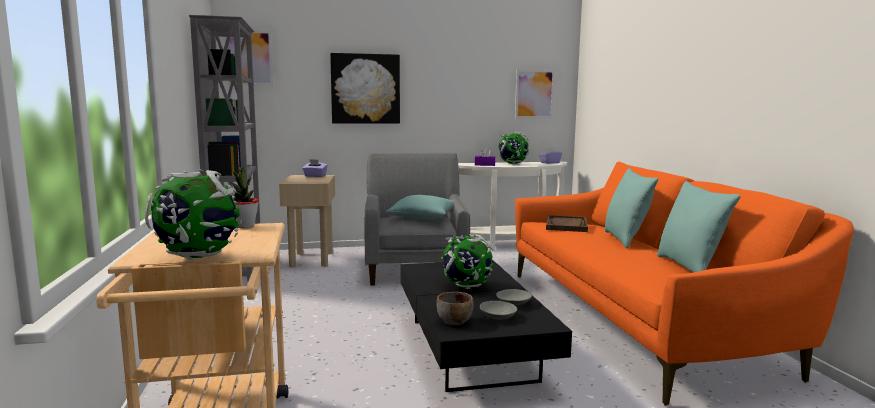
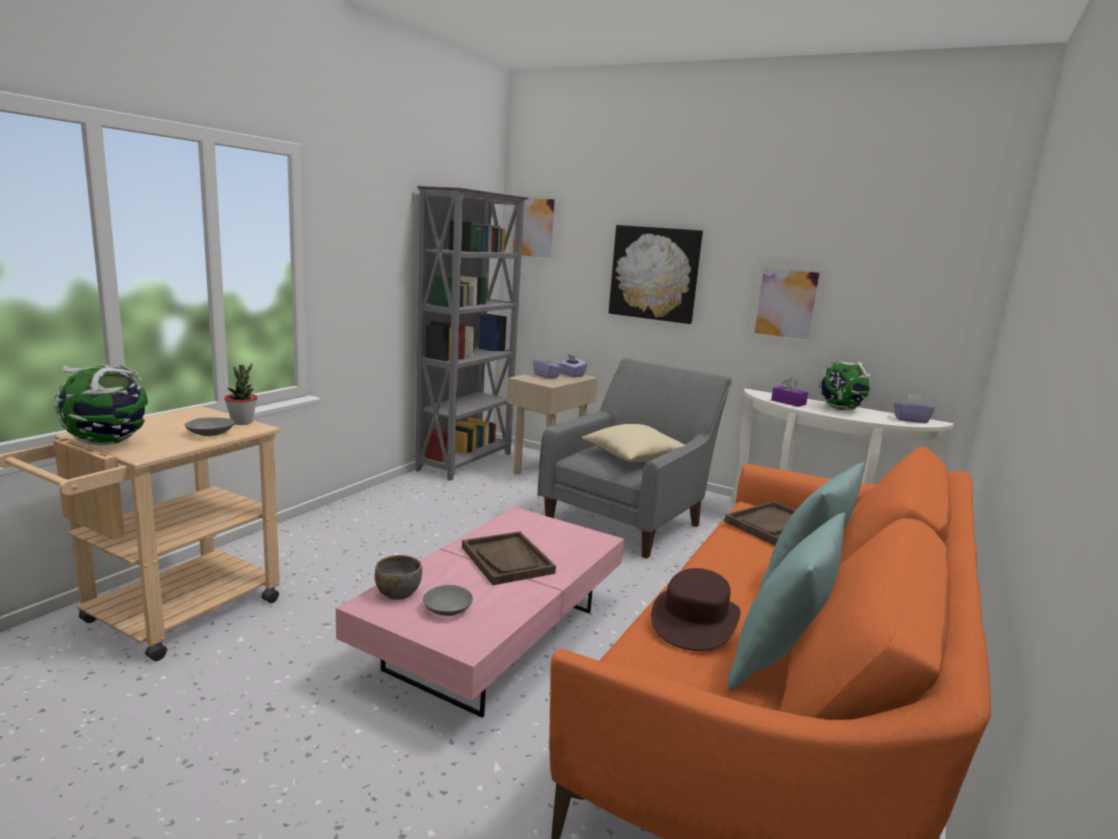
camera: 40 degrees right, 5 degrees up
(302, 179) = (546, 376): none -> purple tissue box
(424, 217) = (635, 456): turquoise pillow -> beige pillow
(466, 287) = (507, 560): globe -> brown tray
(471, 349) = (495, 639): black coffee table -> pink coffee table
(513, 303) = (502, 601): grey bowl -> grey bowl (210, 433)
(534, 94) = (913, 304): picture -> picture (786, 303)
(636, 264) = (694, 620): none -> brown hat

